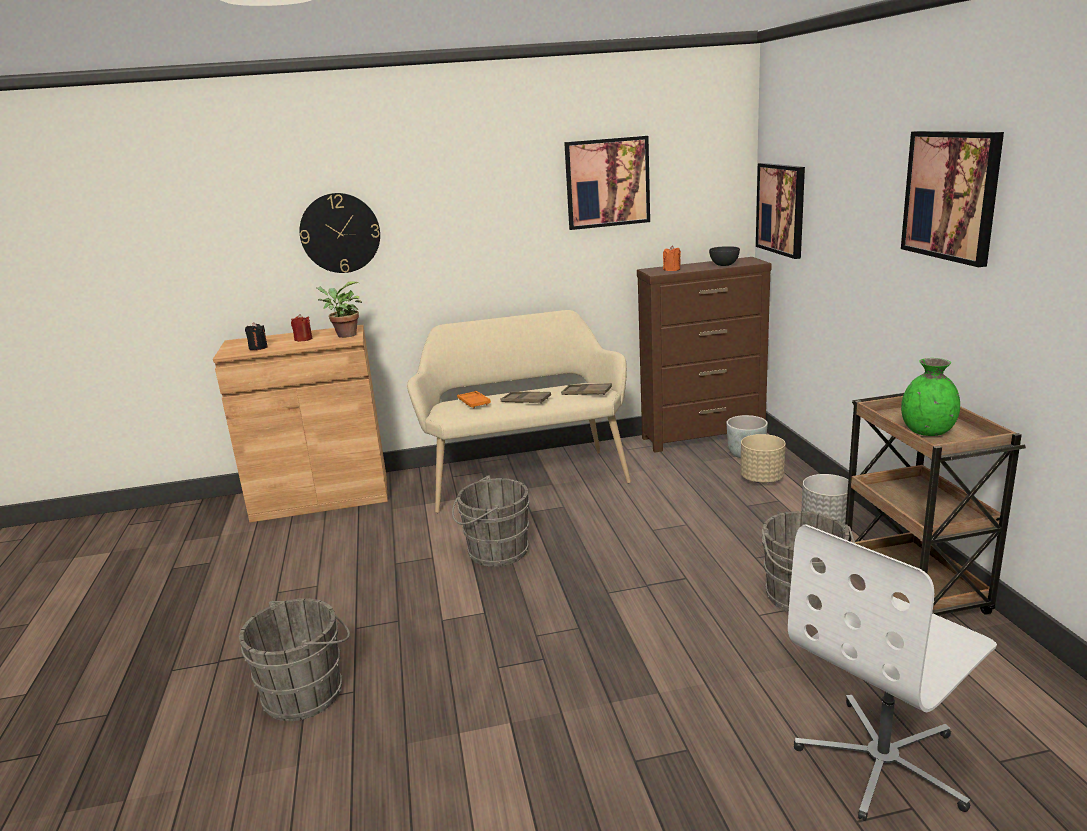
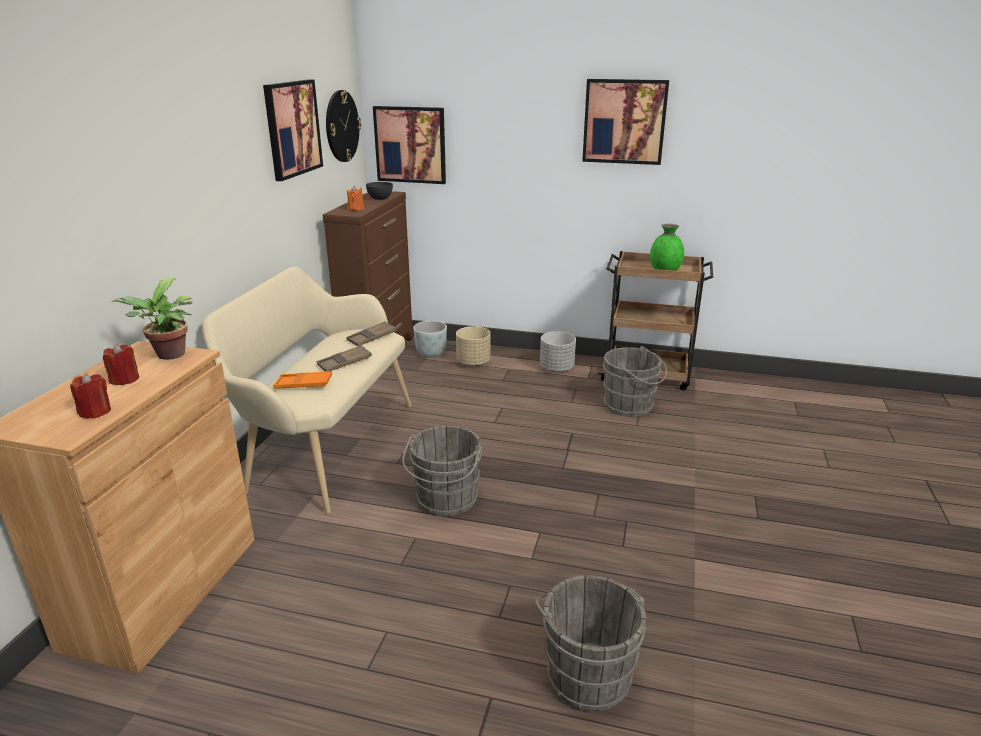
camera: 65 degrees left, 5 degrees up
(258, 348) = (95, 412): black candle -> red candle
(340, 233) = (89, 218): wall clock -> wall clock (341, 126)
(883, 761) = (788, 442): white office chair -> none

